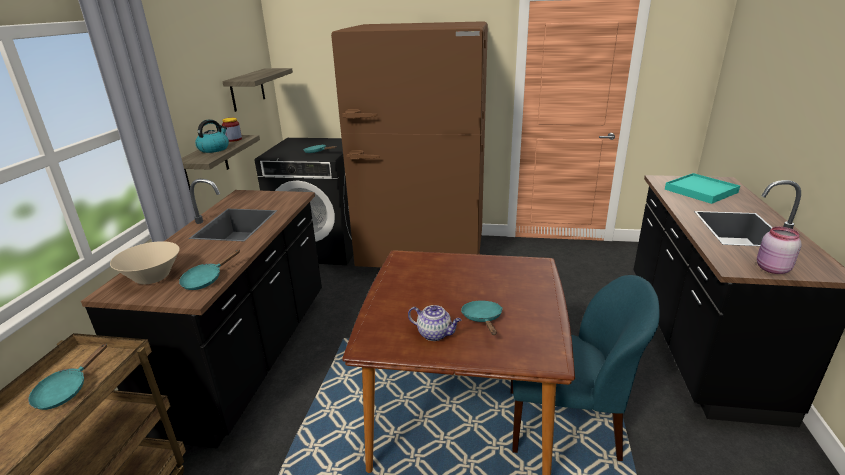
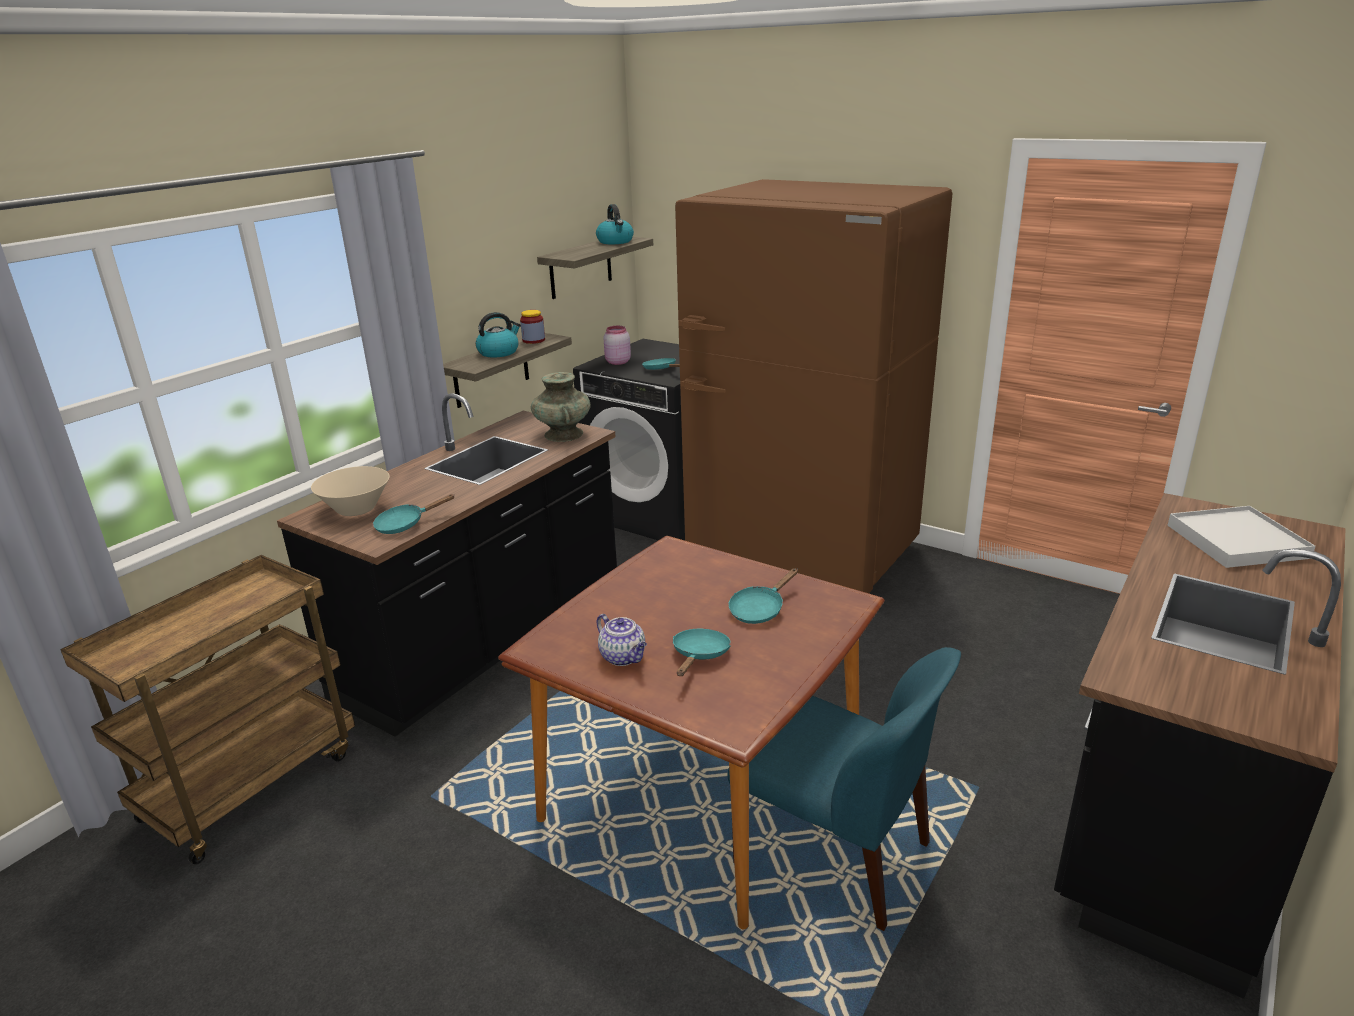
camera: 25 degrees right, 0 degrees up
(66, 390) = (228, 613): turquoise frying pan -> turquoise frying pan (759, 609)
(269, 71) = (615, 241): none -> kettle
(280, 199) = (563, 434): none -> turquoise vase
(701, 191) = (1237, 541): turquoise tray -> white tray
(771, 269) = (1186, 696): pink jar -> pink jar (617, 362)

